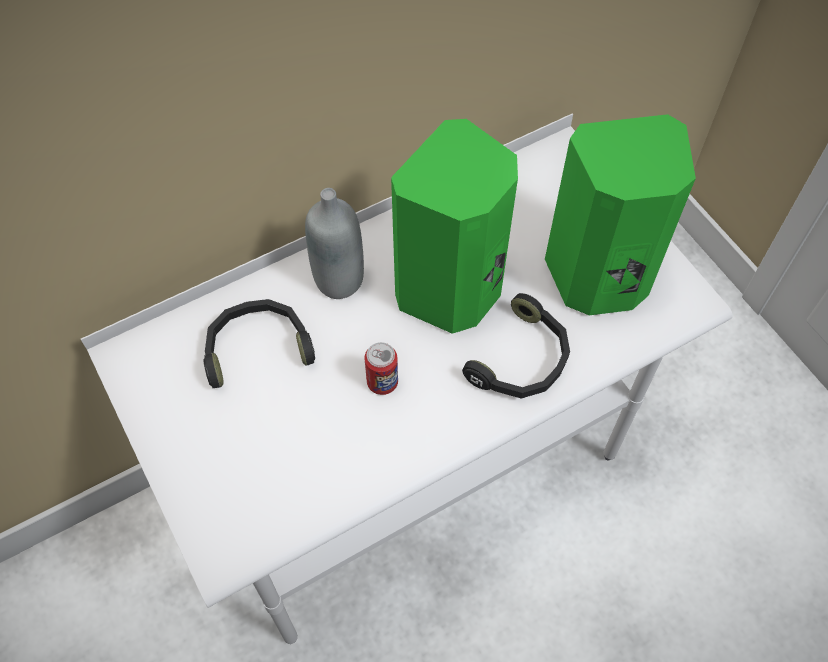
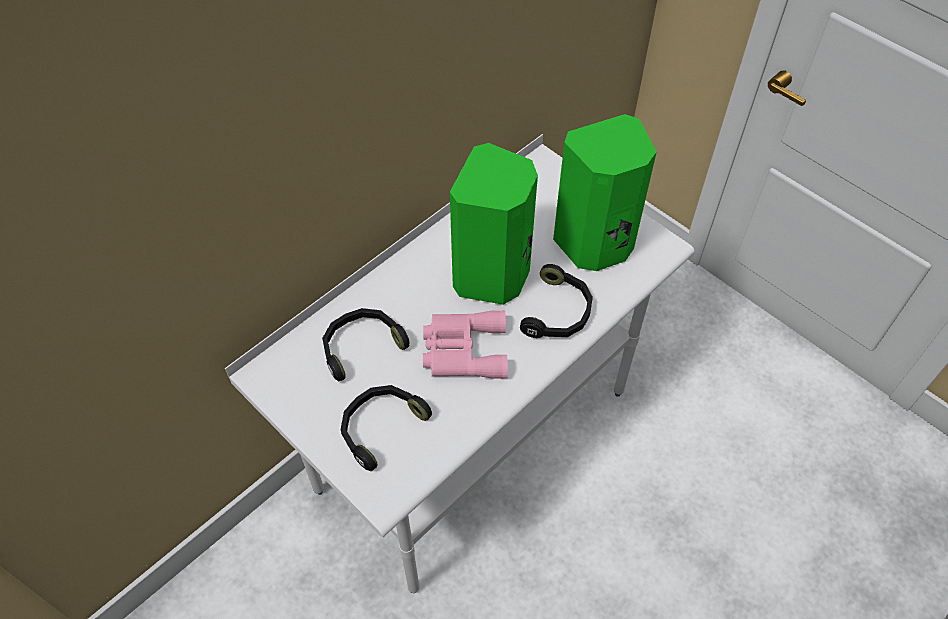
camera: 15 degrees left, 5 degrees down
(247, 461) = (380, 427): none -> black headphones
(339, 280) = (407, 286): grey bottle -> none
(382, 382) = (462, 350): can -> pink binoculars

